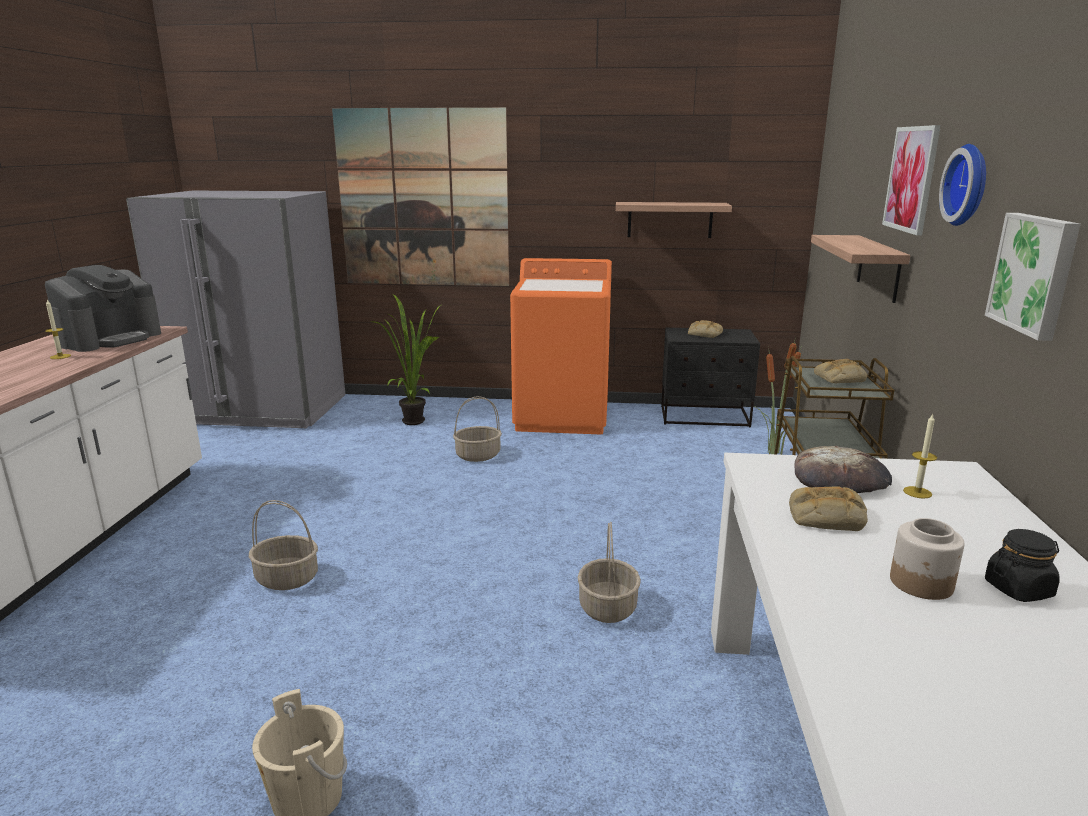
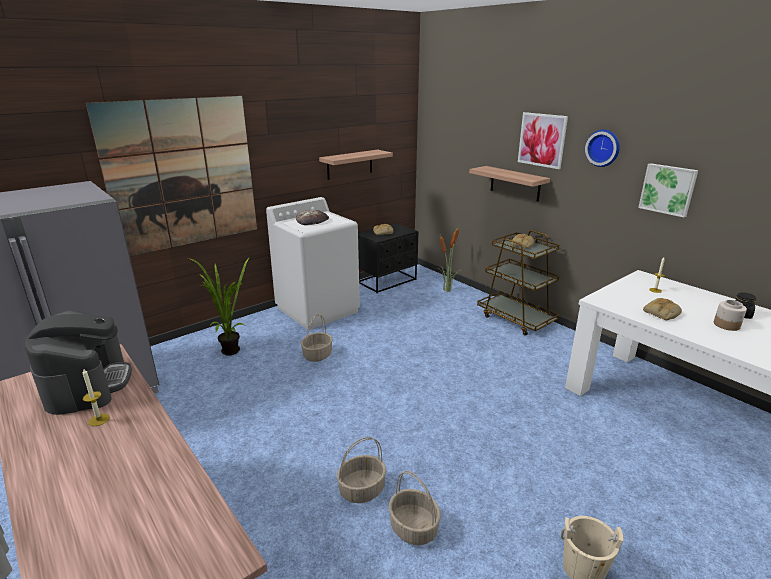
camera: 45 degrees left, 5 degrees up
(562, 417) = (318, 309): orange washing machine -> white washing machine
(608, 608) = (520, 401): basket -> basket (414, 528)
(840, 478) = (629, 294): bread -> bread (312, 220)

